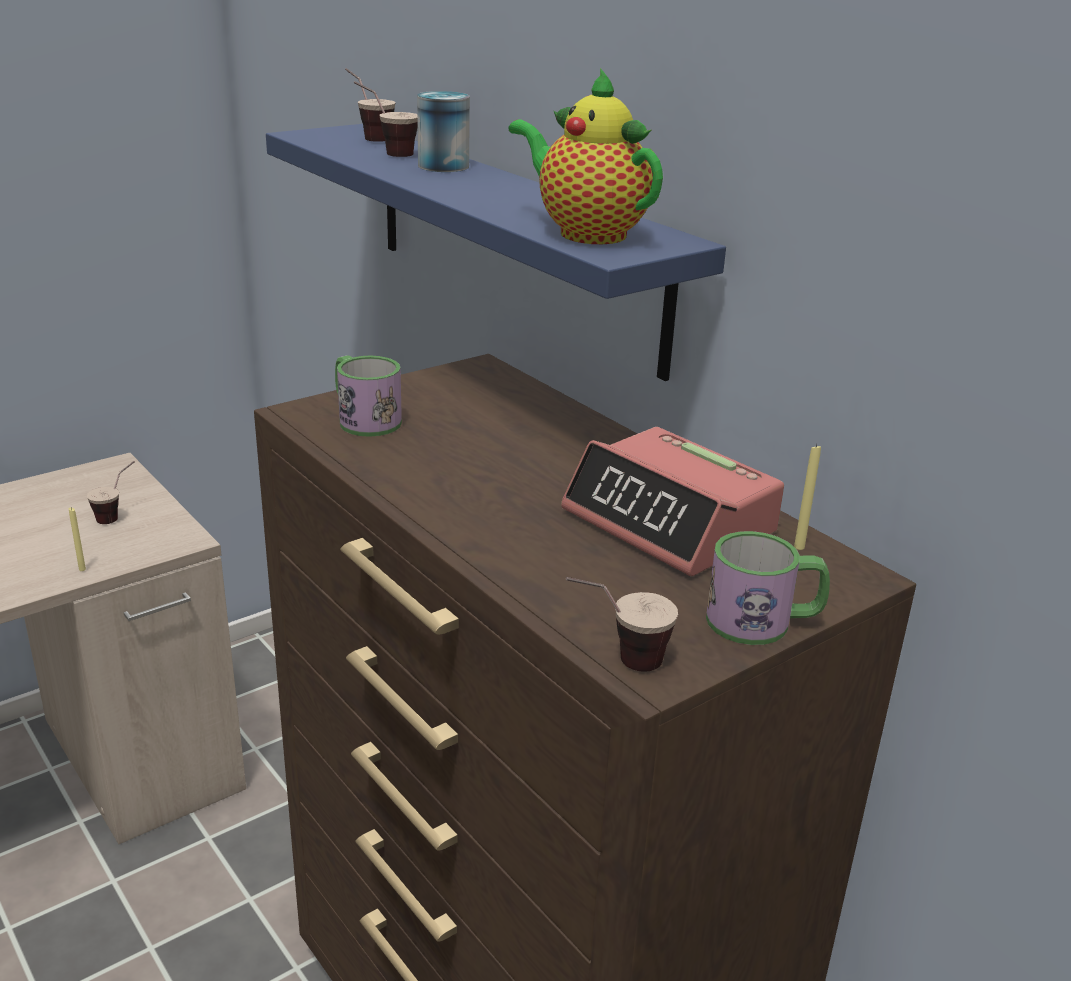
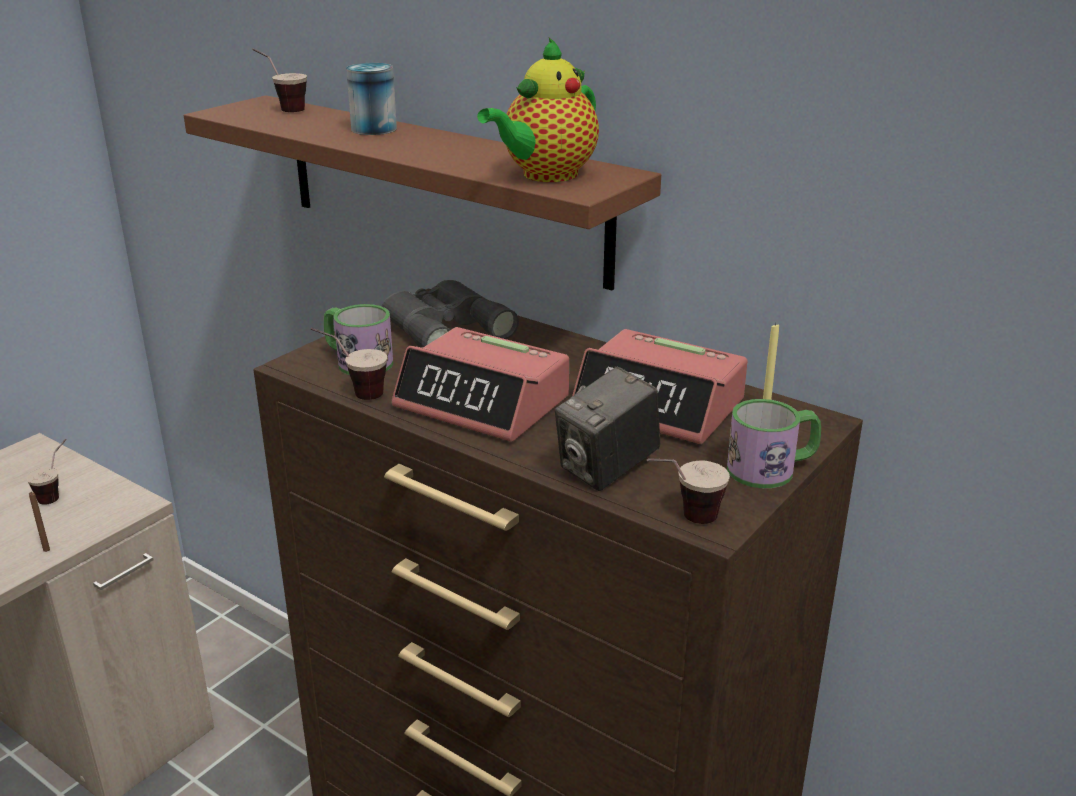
camera: 15 degrees left, 0 degrees up
(82, 569) = (46, 550): yellow candle -> brown candle
(386, 153) = (312, 122): cup -> cup (353, 393)
(470, 485) = (483, 402): none -> alarm clock
(479, 397) = (444, 327): none -> grey binoculars
(512, 241) = (441, 187): blue shelf -> brown shelf
(563, 586) = (607, 470): none -> camera
(586, 233) = (545, 175): teapot -> teapot turned 75 degrees counterclockwise

